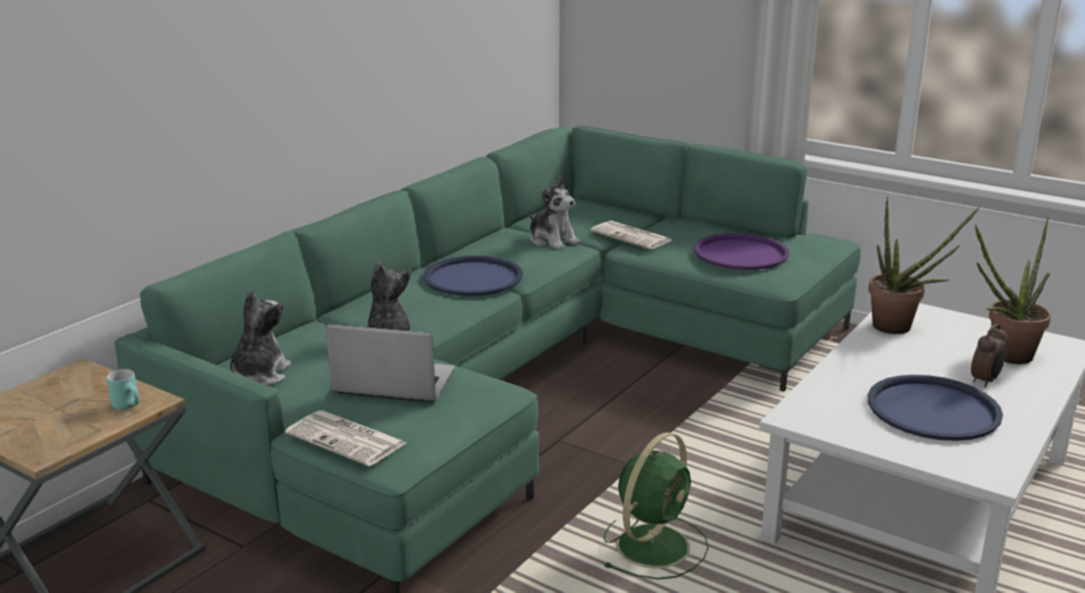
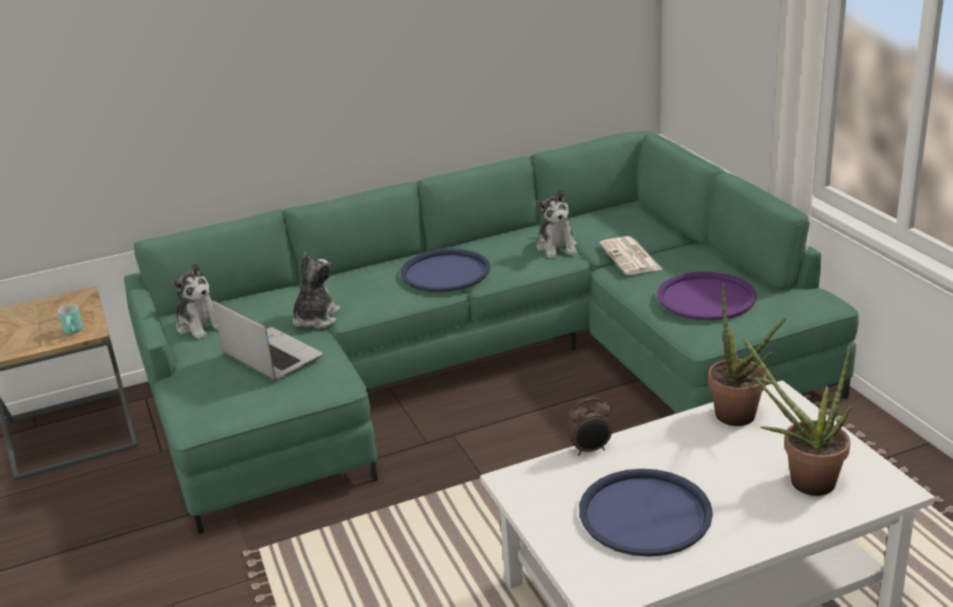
camera: 35 degrees right, 5 degrees up
(258, 376) = (200, 326): plush toy -> plush toy turned 90 degrees clockwise
(348, 439) = (189, 395): newspaper -> none
(654, 544) = (419, 552): green fan -> none
(986, 381) = (741, 501): alarm clock -> alarm clock (590, 450)

